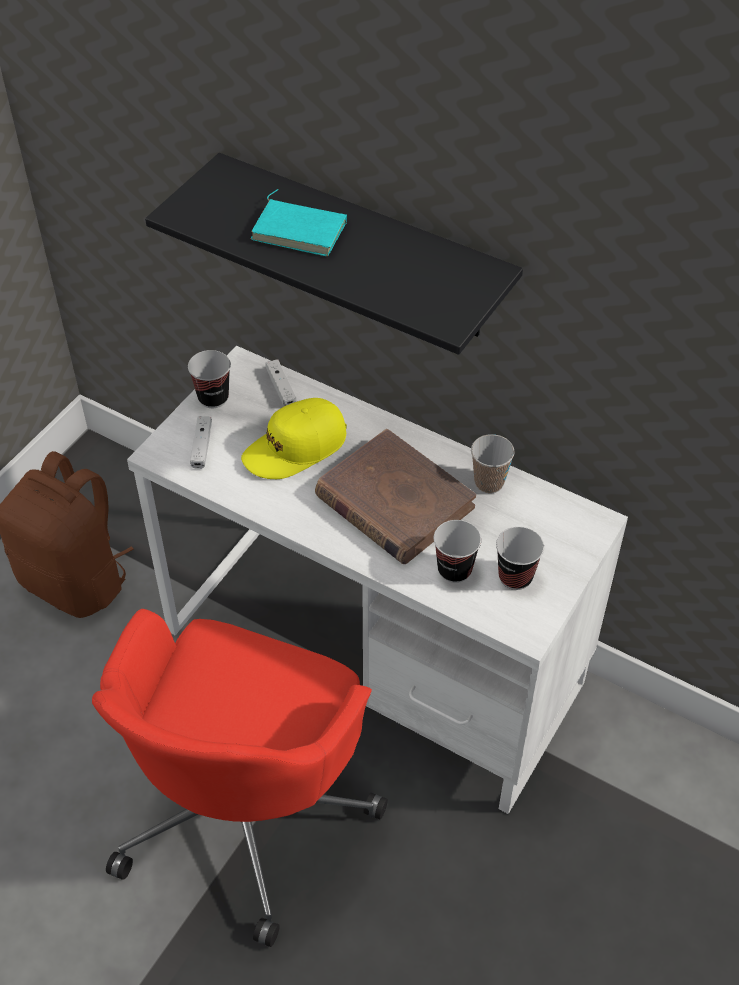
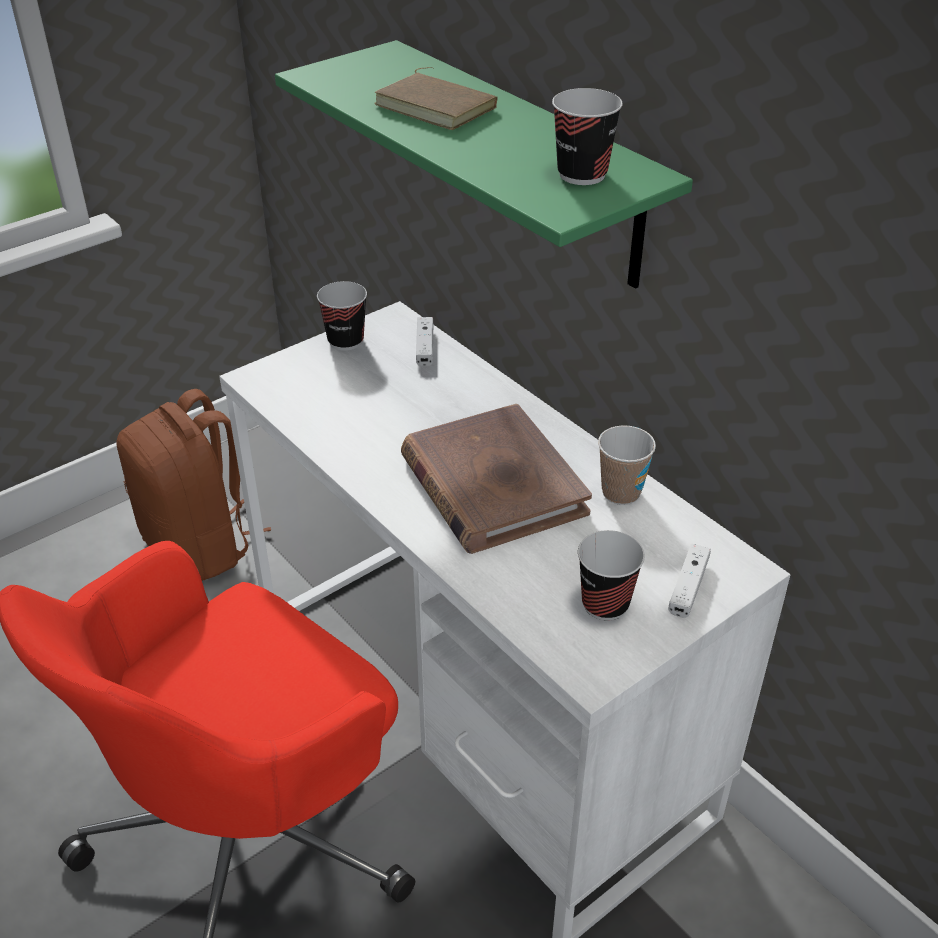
camera: 20 degrees right, 10 degrees down
(201, 446) = (305, 381): white game controller -> white game controller (688, 587)
(295, 448) = (407, 405): yellow cap -> none
(300, 230) = (438, 106): turquoise book -> brown book
(364, 249) = (525, 163): black shelf -> green shelf
(454, 570) = (529, 576): cup -> cup (582, 174)

